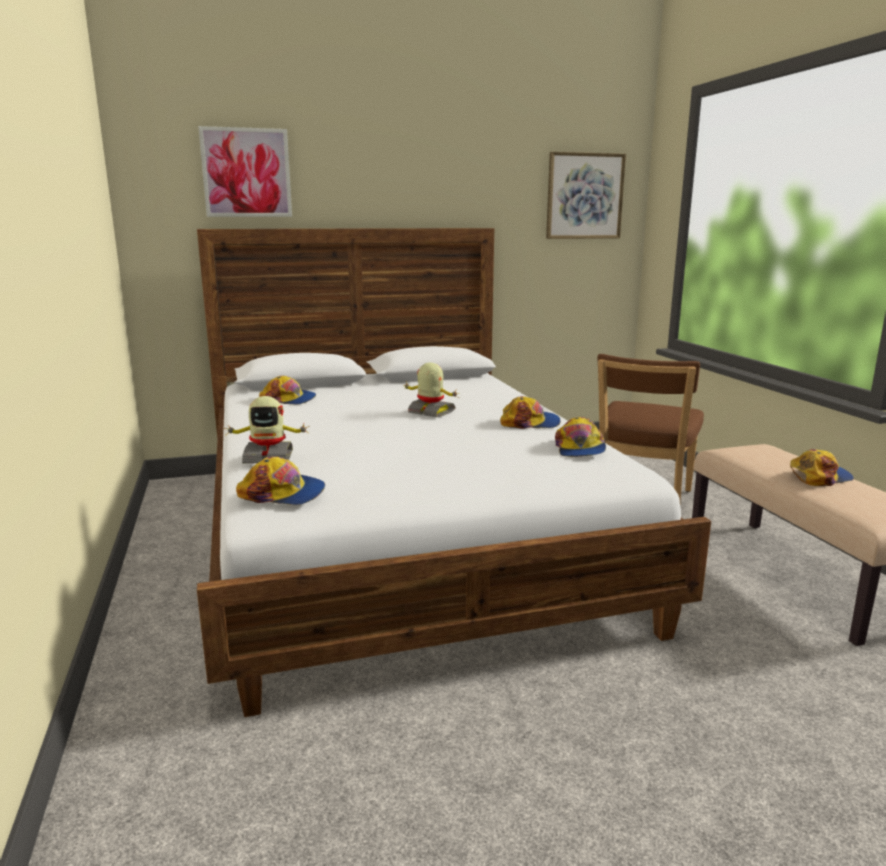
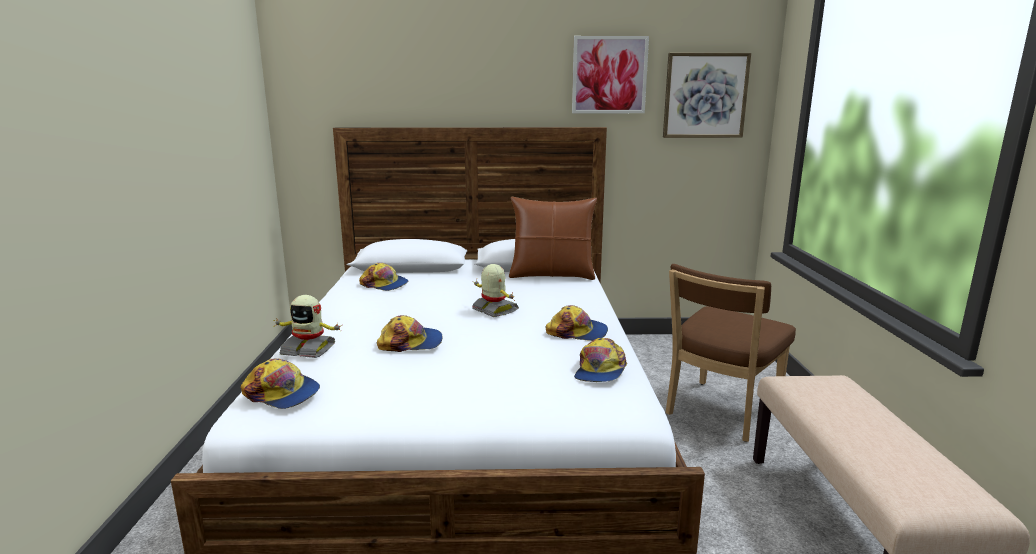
camera: 15 degrees right, 0 degrees up
(246, 173) = (377, 78): picture -> picture (609, 75)
(459, 381) = (552, 275): none -> brown pillow
(819, 477) = (875, 429): cap -> cap (411, 342)

